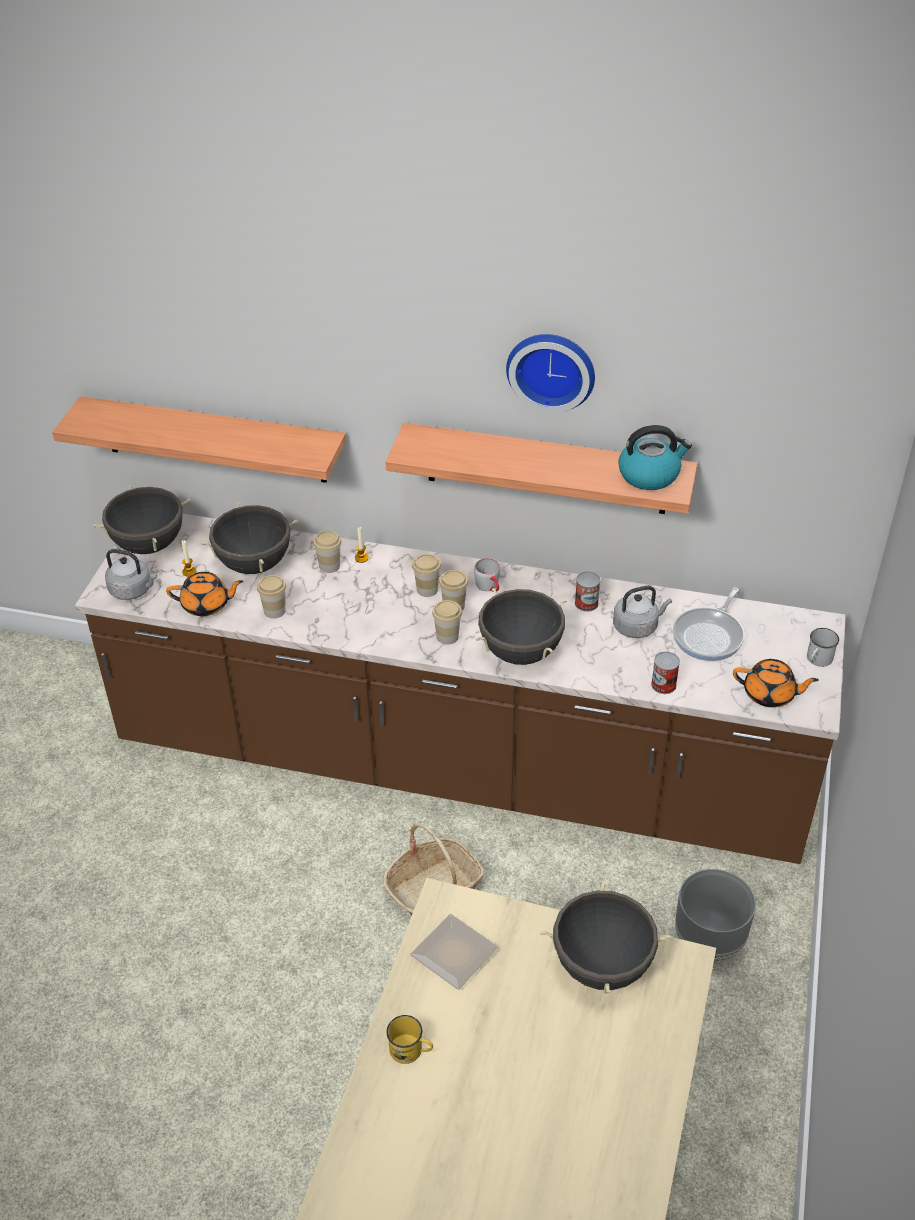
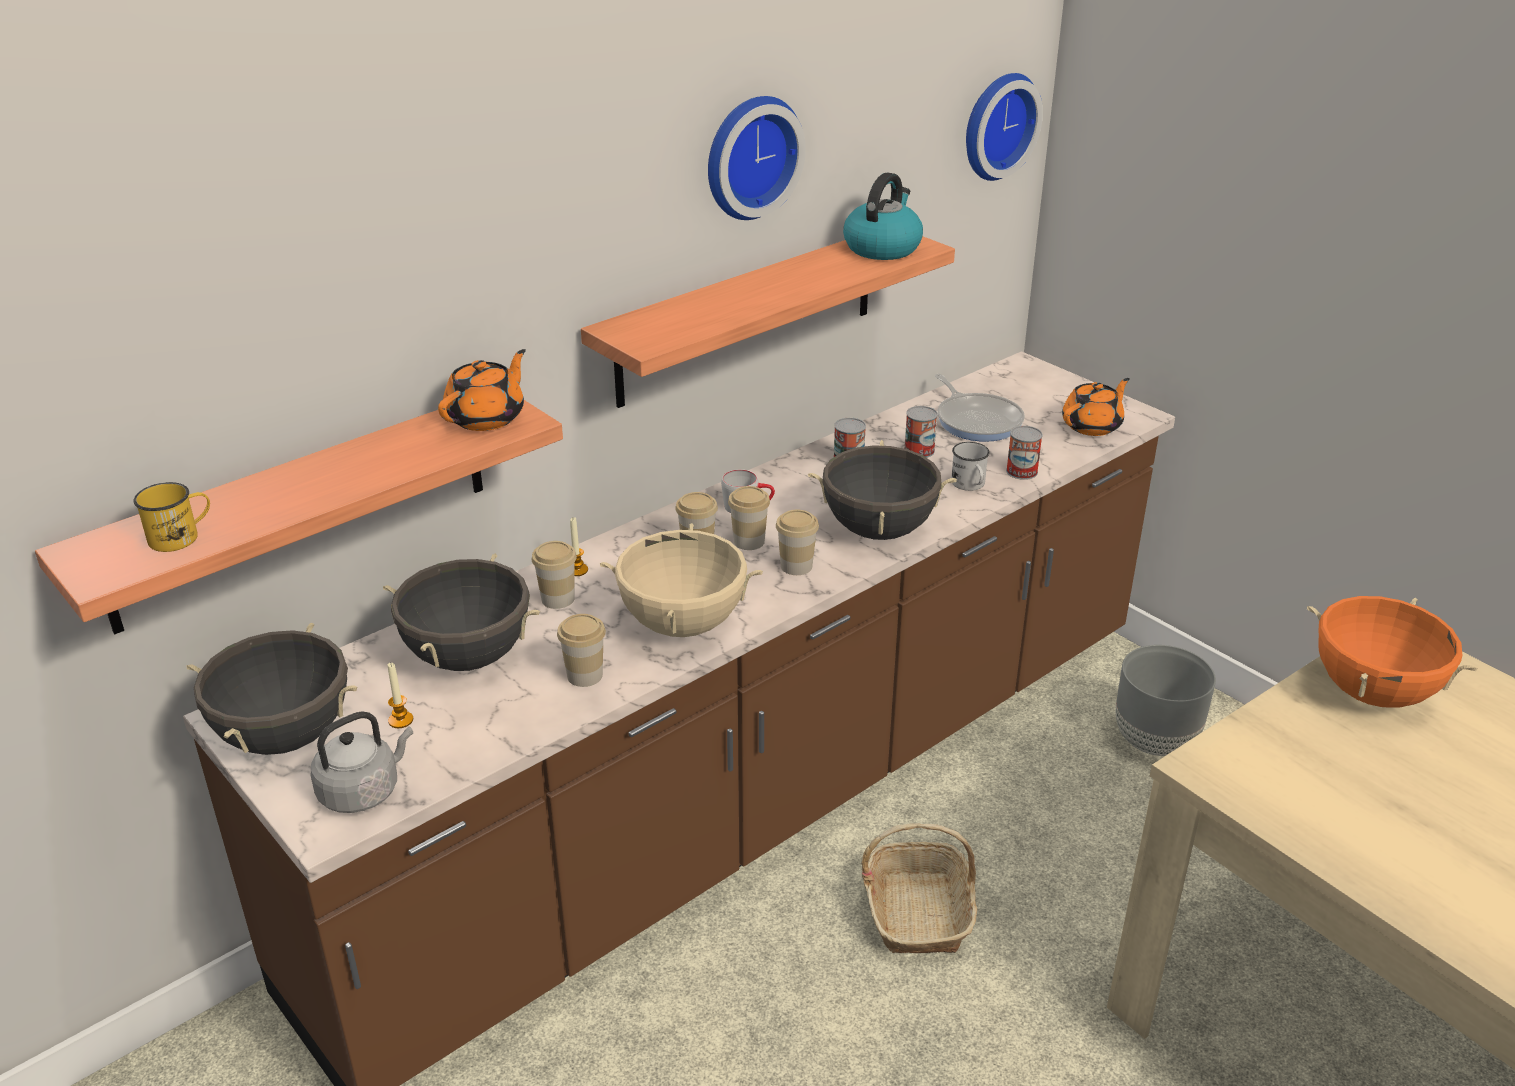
camera: 55 degrees left, 10 degrees down
(207, 605) = (493, 730): orange teapot -> orange teapot (487, 417)
(349, 621) = (682, 624): none -> beige cooking pot
(411, 1051) = (1435, 893): yellow mug -> yellow mug (181, 537)
(451, 954) = (1293, 795): plate -> none
(602, 965) = (1373, 692): black cooking pot -> orange cooking pot
(637, 627) = (919, 450): grey kettle -> can
(817, 660) = (1069, 386): white mug -> white mug (970, 485)
(828, 431) = (995, 125): none -> wall clock

